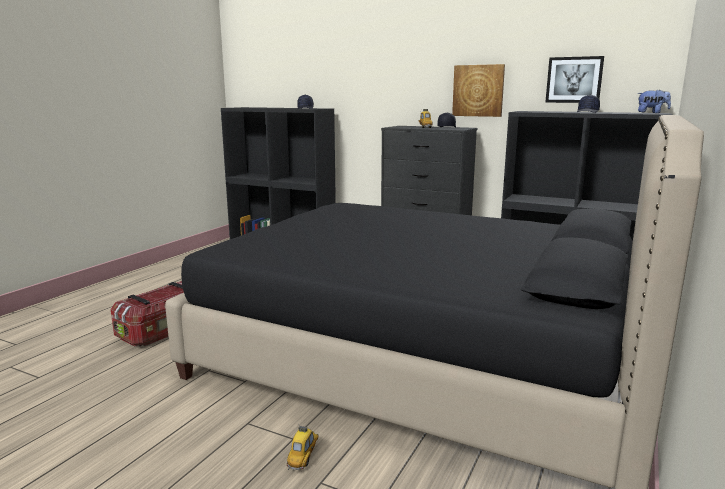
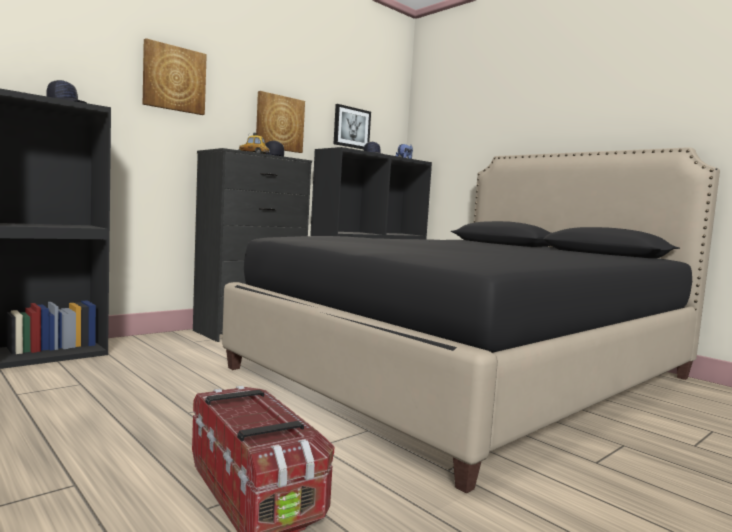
camera: 70 degrees left, 10 degrees down
(304, 457) = (655, 445): toy car -> none
(386, 72) = (174, 79): none -> picture

